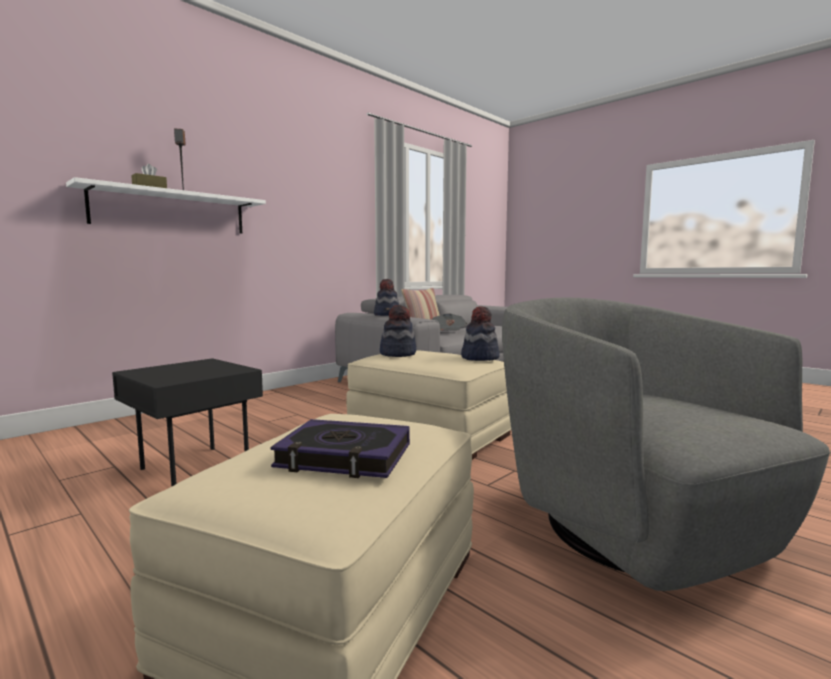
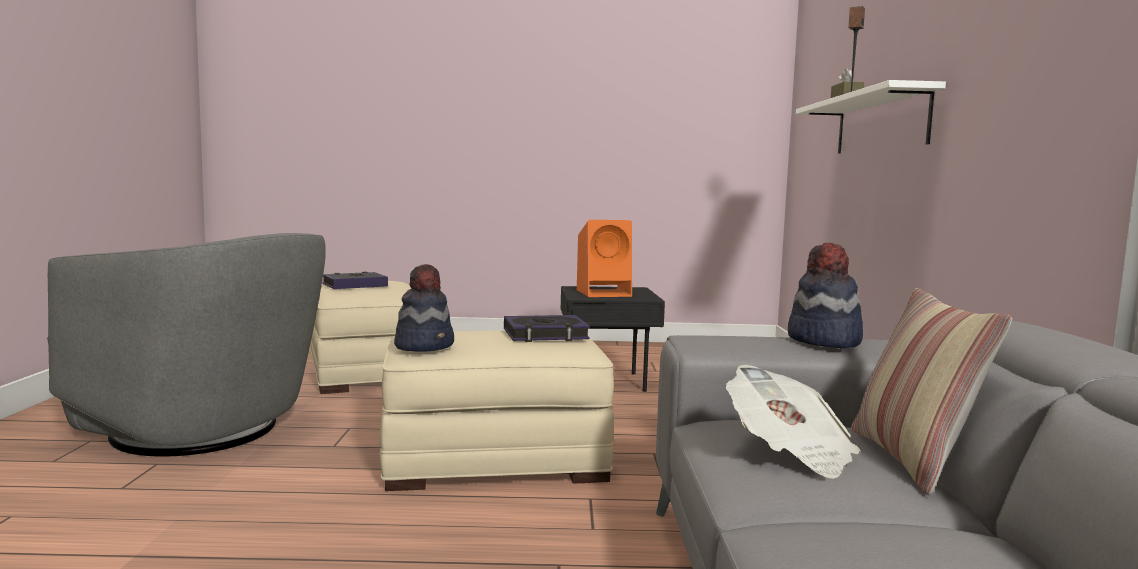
camera: 135 degrees right, 0 degrees up
(197, 370) = (605, 293): none -> orange speaker
(398, 354) = (545, 335): hat -> book

